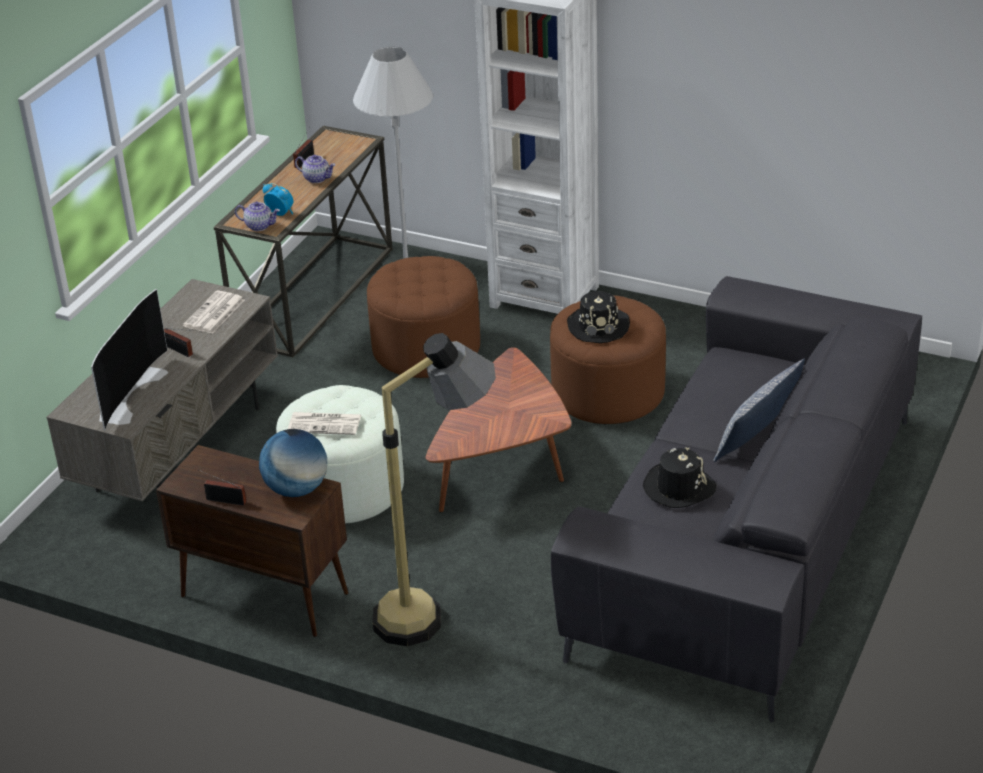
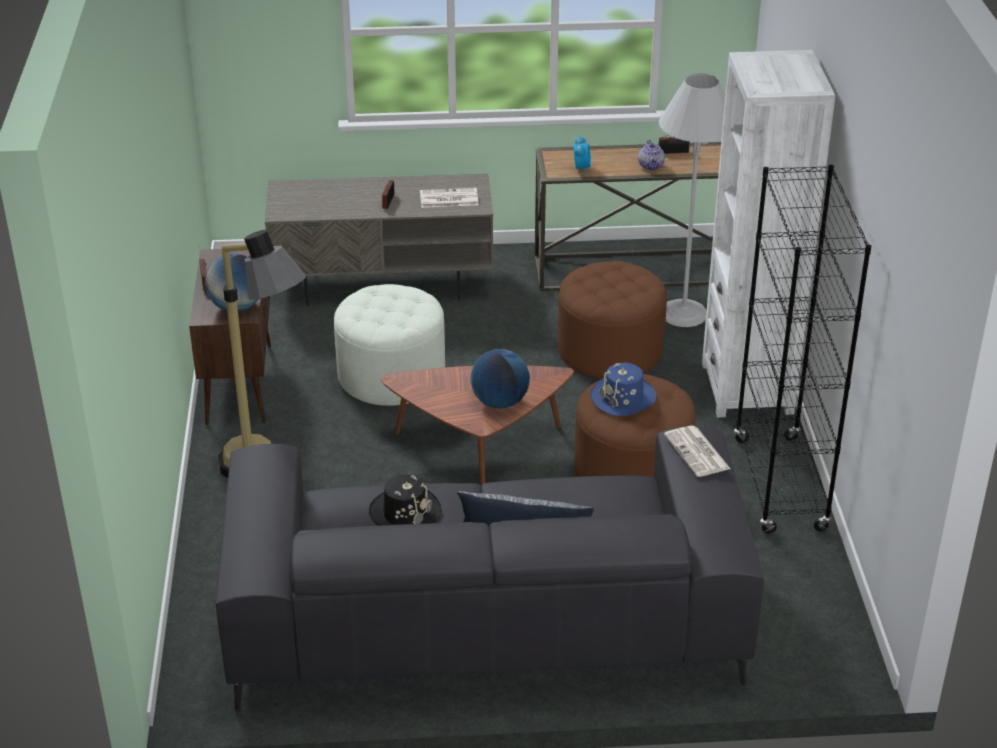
camera: 60 degrees right, 0 degrees up
(129, 393) = (318, 201): television -> none
(259, 226) = (554, 166): teapot -> none
(325, 424) = (373, 307): newspaper -> newspaper (698, 452)
(528, 401) = (500, 402): none -> globe
(598, 326) = (623, 398): black hat -> blue hat
(683, 325) = (780, 485): none -> black bookcase

